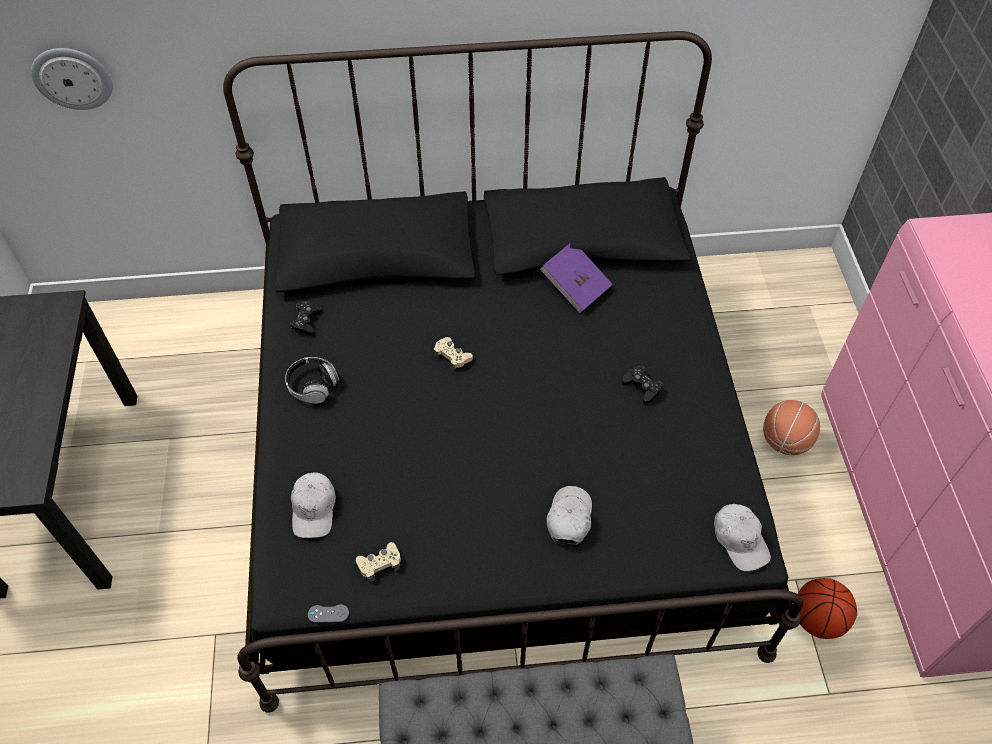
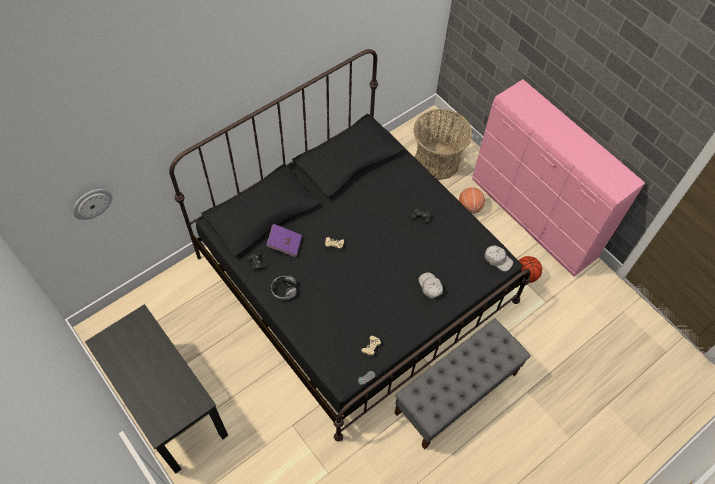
camera: 35 degrees left, 5 degrees up
(314, 509) = (327, 341): white cap -> none
(575, 287) = (363, 185): purple book -> purple book (284, 244)
(774, 337) = (436, 161): none -> basket

